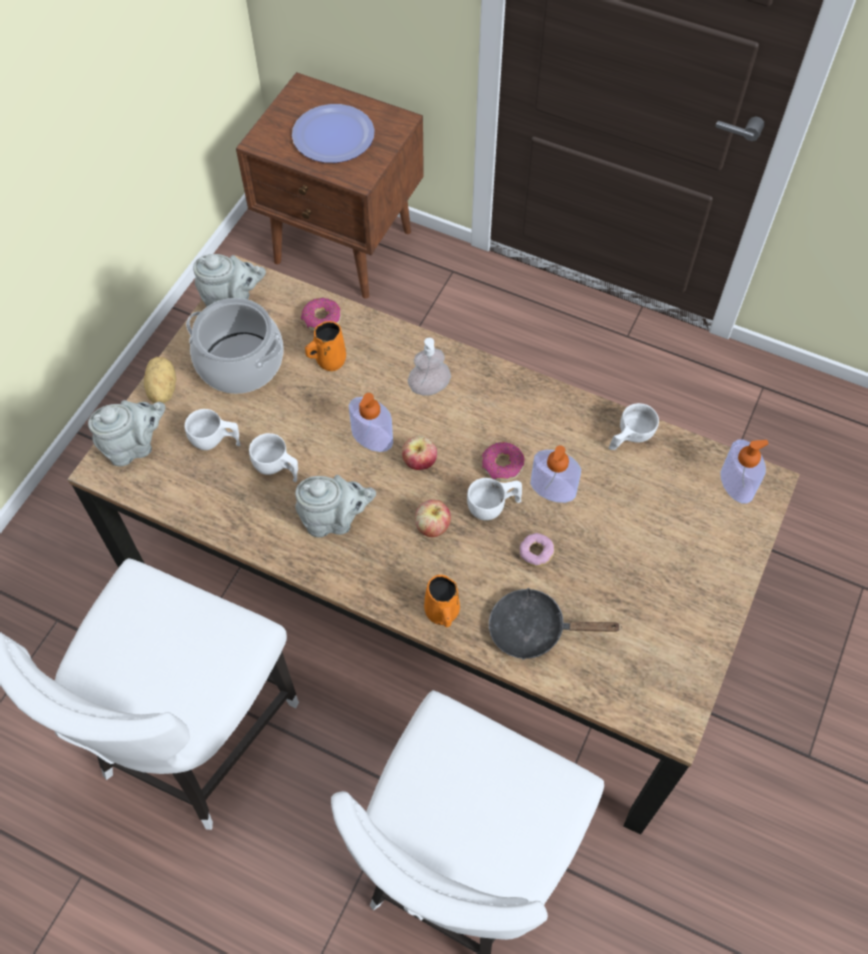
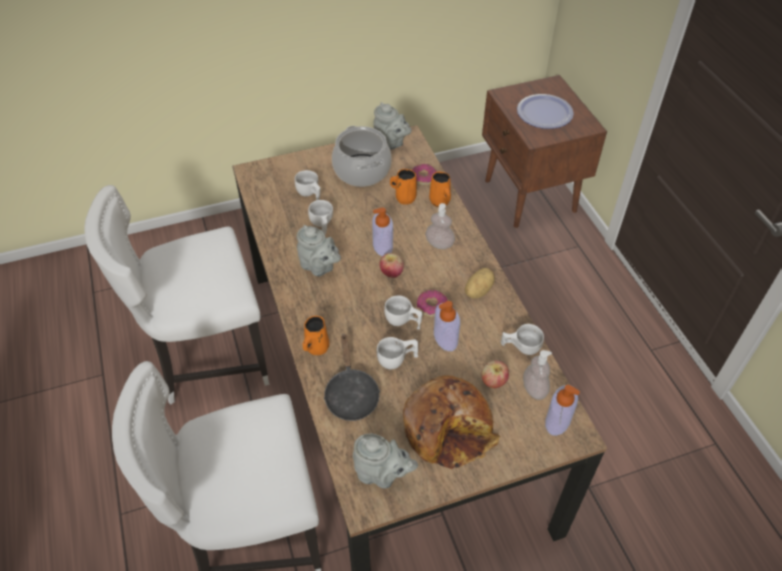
camera: 45 degrees right, 10 degrees down
(134, 447) = (274, 172): grey teapot -> grey teapot (382, 474)
(161, 390) = (314, 158): potato -> potato (477, 290)
(373, 336) = (440, 202): none -> orange mug
(432, 527) = (361, 306): apple -> apple (493, 382)
(534, 629) = (351, 394): black frying pan -> black frying pan turned 150 degrees counterclockwise
(536, 553) = (397, 360): donut -> white cup
(658, 579) = (448, 428): none -> bread
(686, 470) = (534, 389): none -> soap dispenser

